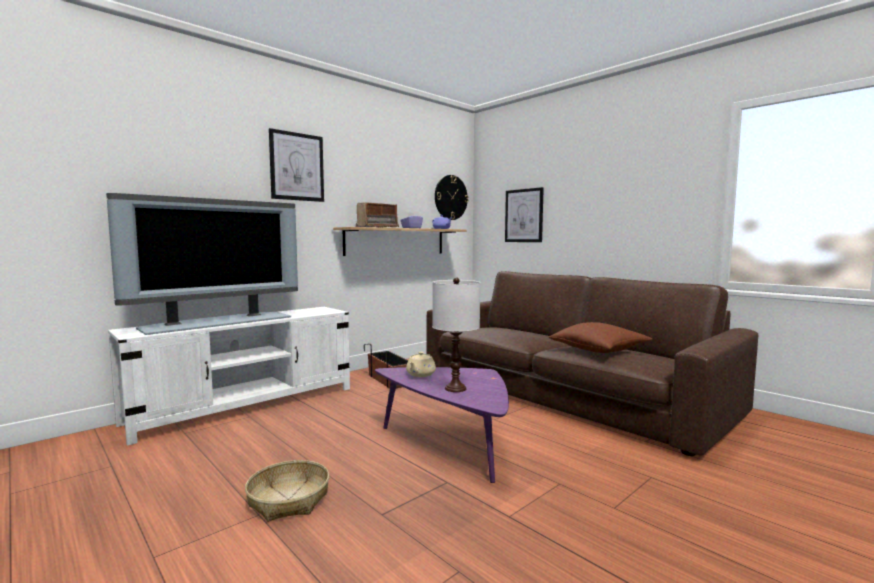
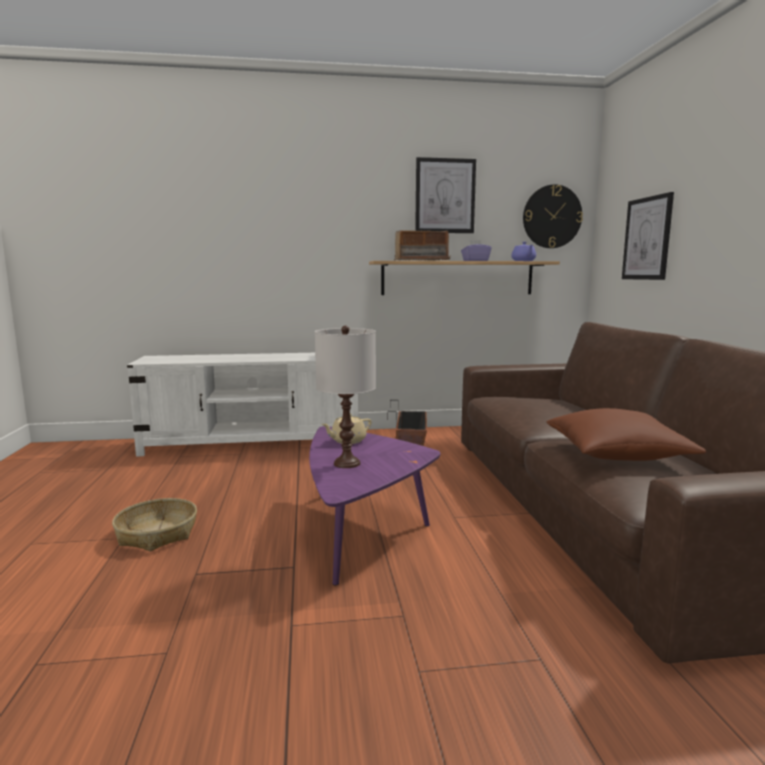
camera: 35 degrees right, 5 degrees up
(217, 322) = (225, 357): television -> none
(297, 167) = (325, 194): picture -> picture (445, 196)

